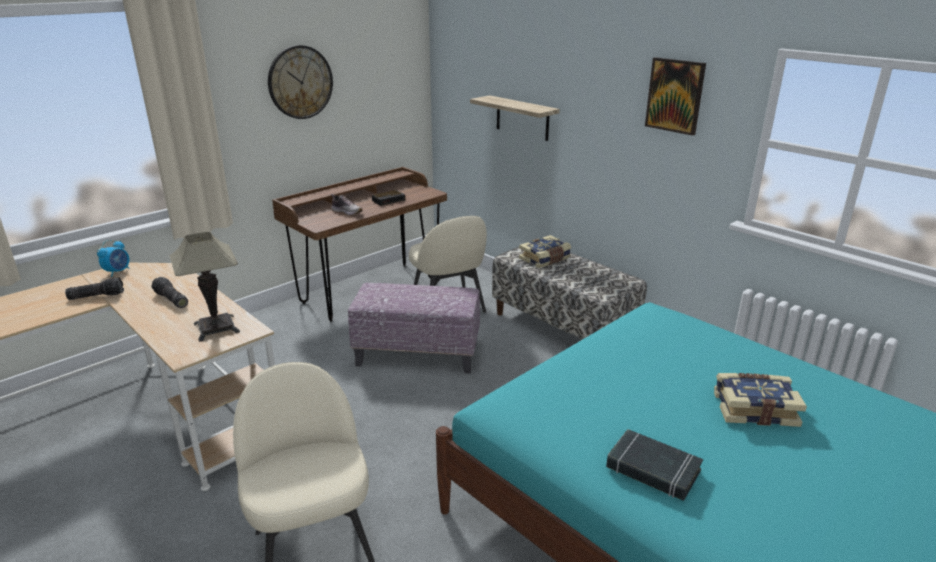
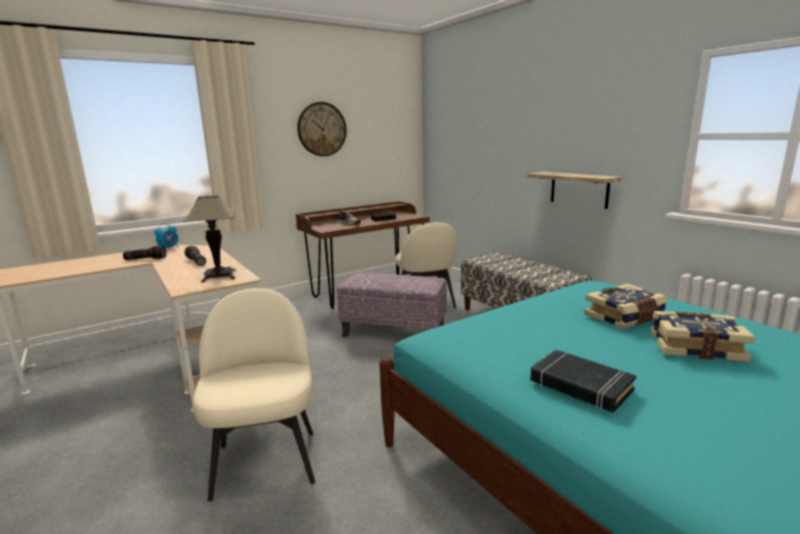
camera: 10 degrees right, 10 degrees down
(522, 118) = (488, 154): shelf -> shelf (579, 189)
(545, 259) = (504, 262): book -> book (625, 317)
(675, 95) = (611, 111): picture -> none

